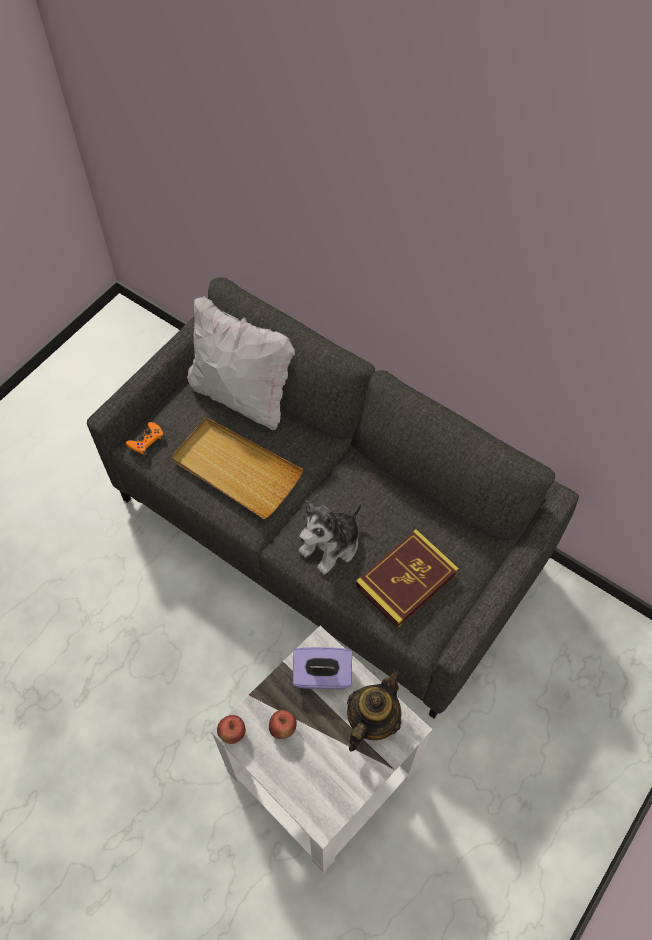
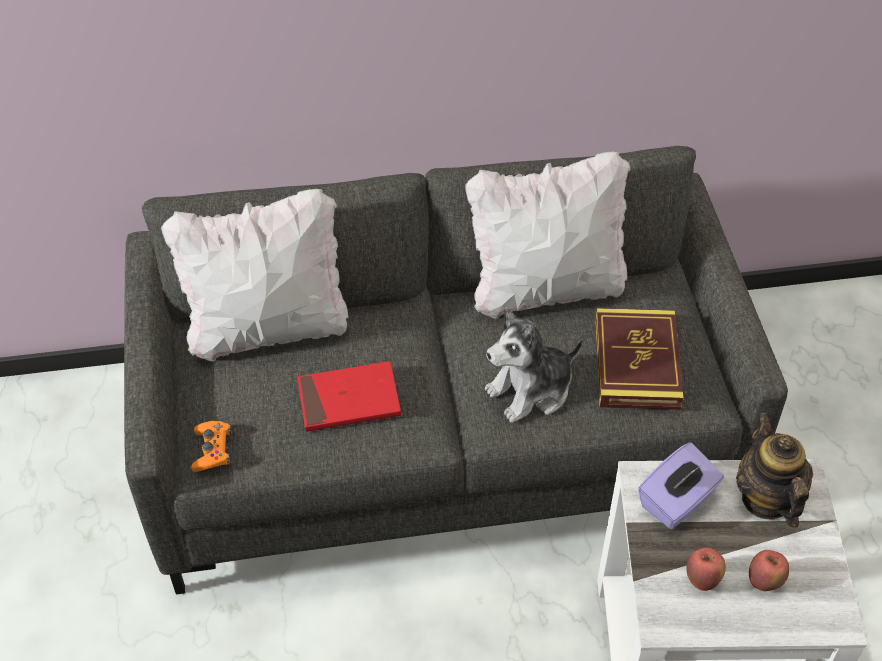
camera: 45 degrees left, 10 degrees down
(232, 733) = (663, 628): apple -> apple (764, 581)
(235, 469) = (349, 400): beige tray -> red book
(331, 545) = (531, 390): plush toy -> plush toy turned 60 degrees clockwise
(409, 493) = (545, 289): none -> white pillow

